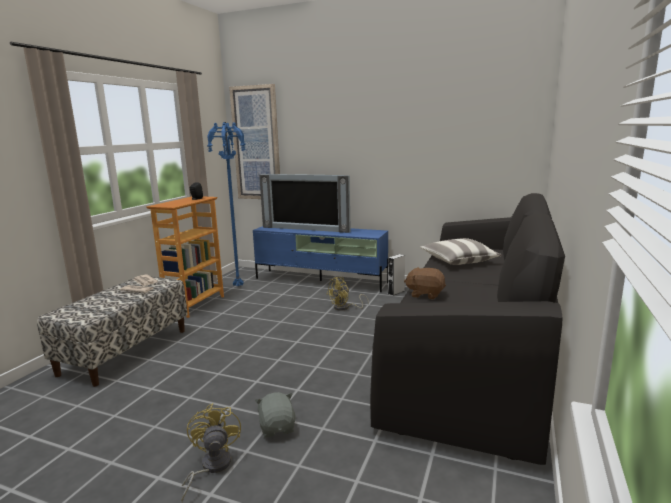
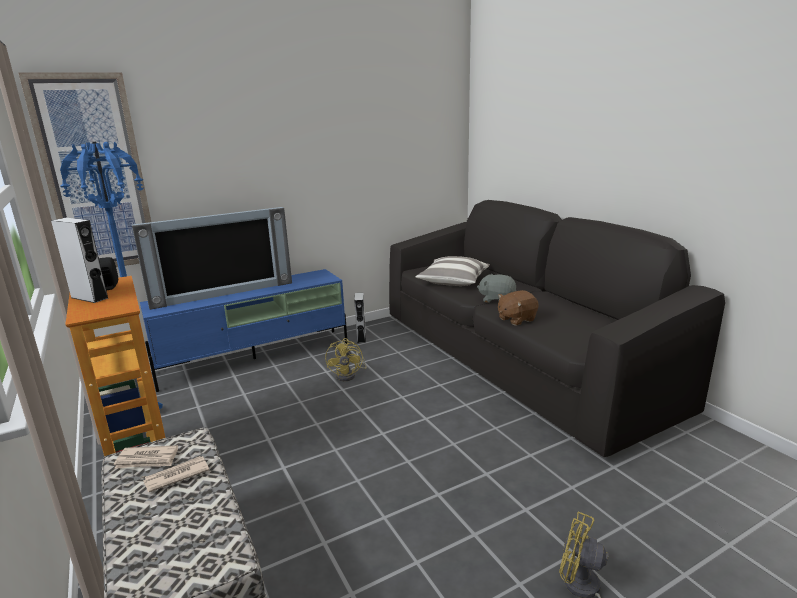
camera: 50 degrees left, 5 degrees up
(180, 200) = (89, 298): none -> grey speaker
(277, 427) = (547, 514): grey plush toy -> grey plush toy (497, 300)

